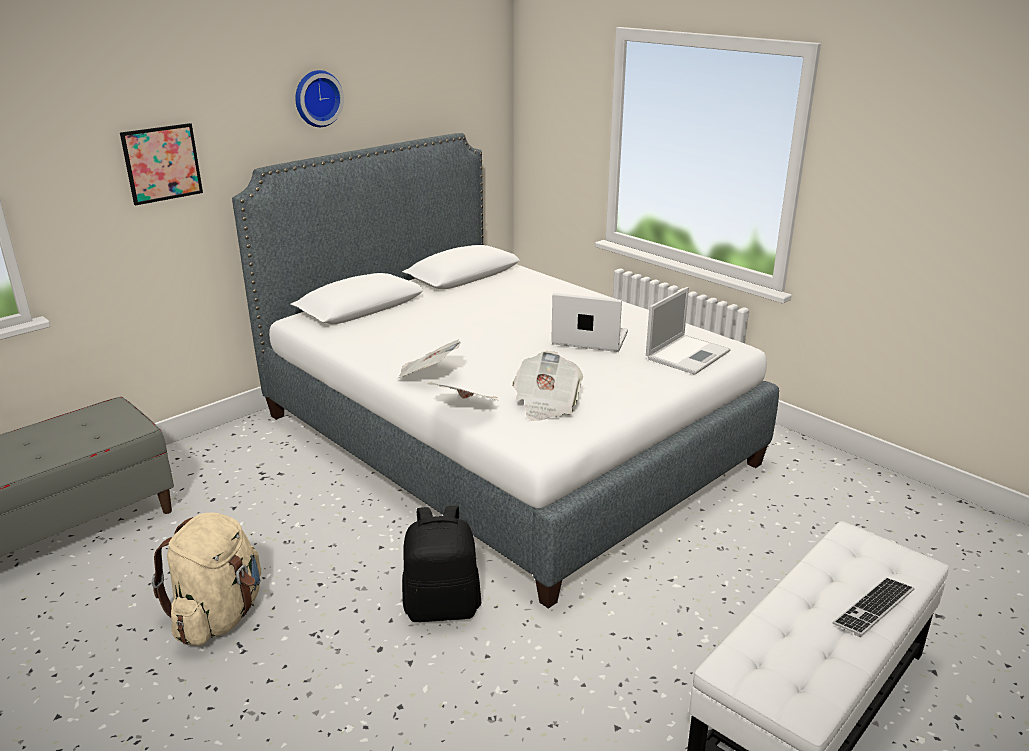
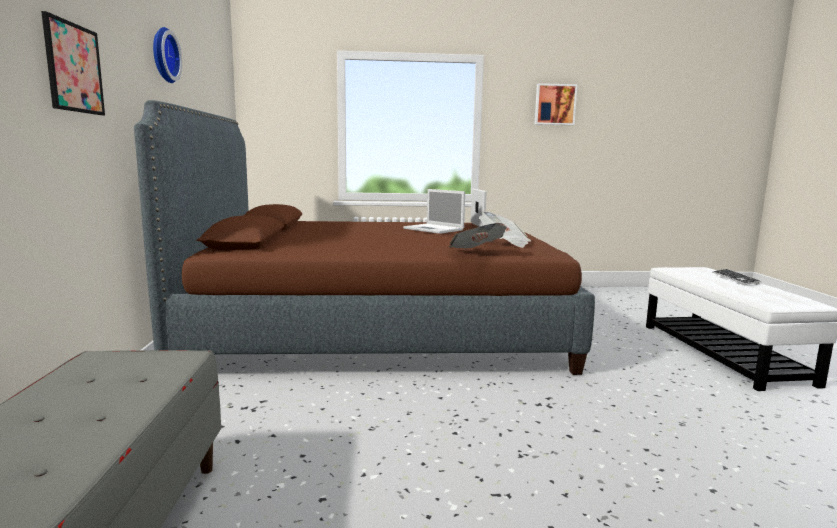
camera: 50 degrees left, 15 degrees down
(219, 616) = (438, 492): beige backpack -> none
(428, 375) = (405, 250): newspaper -> none
(442, 607) = (543, 401): black backpack -> none
(501, 439) = (377, 329): white bed -> brown bed
(588, 338) = (434, 229): laptop -> laptop turned 105 degrees counterclockwise
(939, 148) = (554, 104): none -> picture

